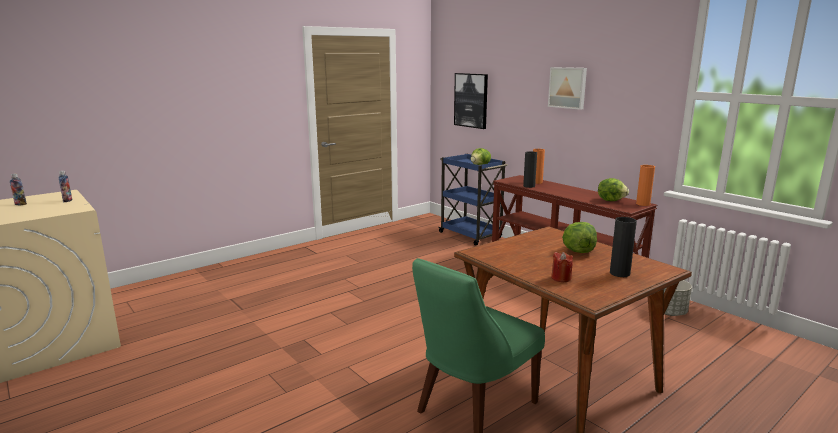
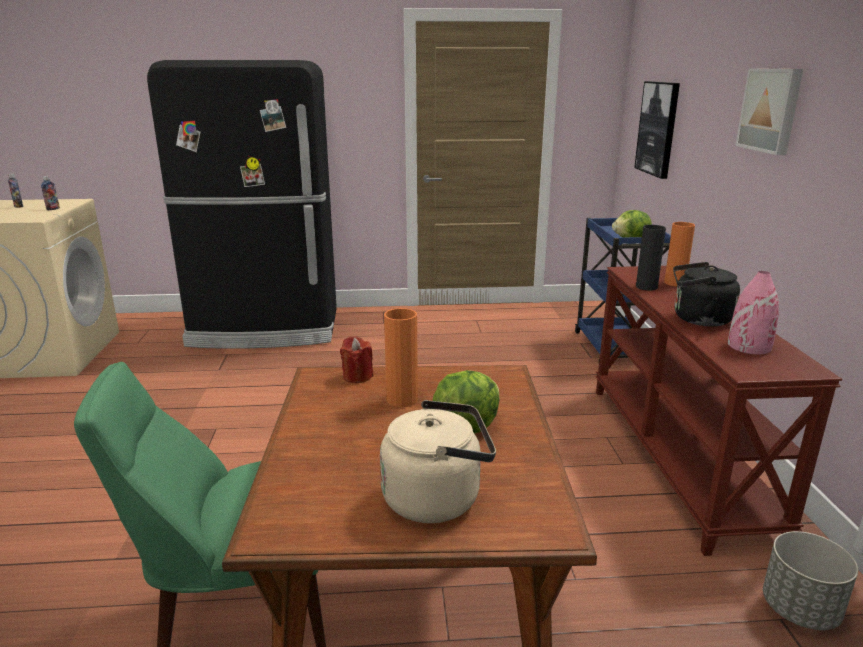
camera: 35 degrees right, 5 degrees up
(233, 276) = (266, 328): none -> black fridge
(561, 278) = (325, 467): red candle -> red candle (357, 376)
(575, 195) = (698, 319): none -> black kettle
(611, 200) = (749, 346): lettuce -> pink vase
(619, 273) = (437, 498): black vase -> beige kettle
(643, 204) = (806, 370): orange vase -> orange vase (402, 399)

